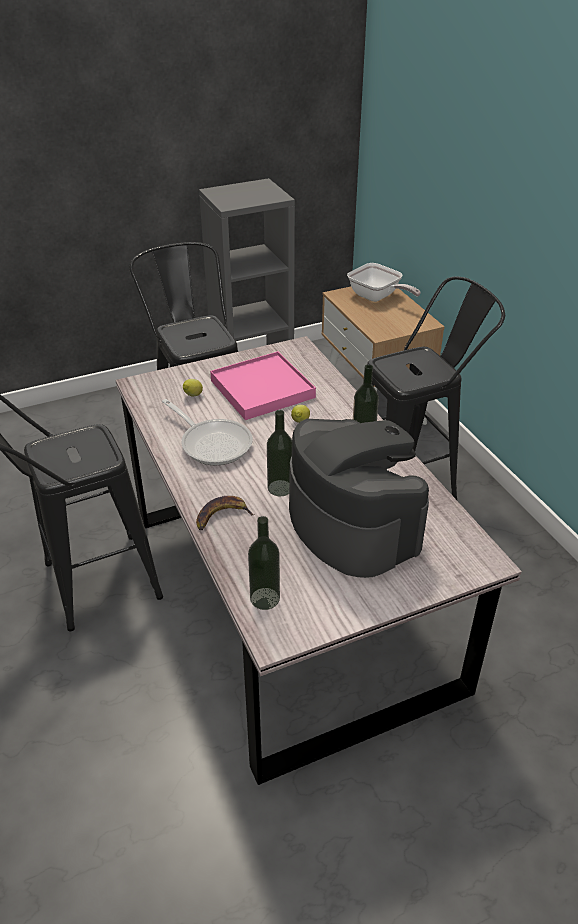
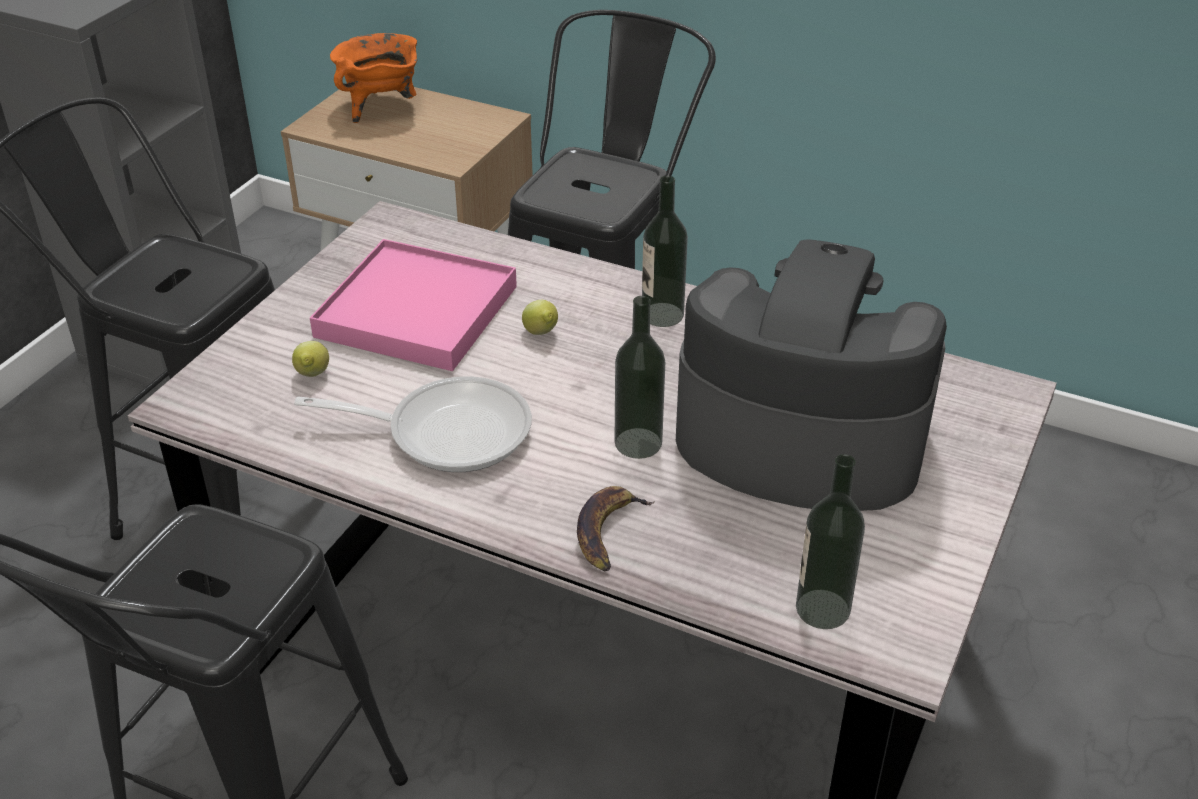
camera: 40 degrees left, 0 degrees up
(377, 297) = (381, 108): frying pan -> orange cooking pot

